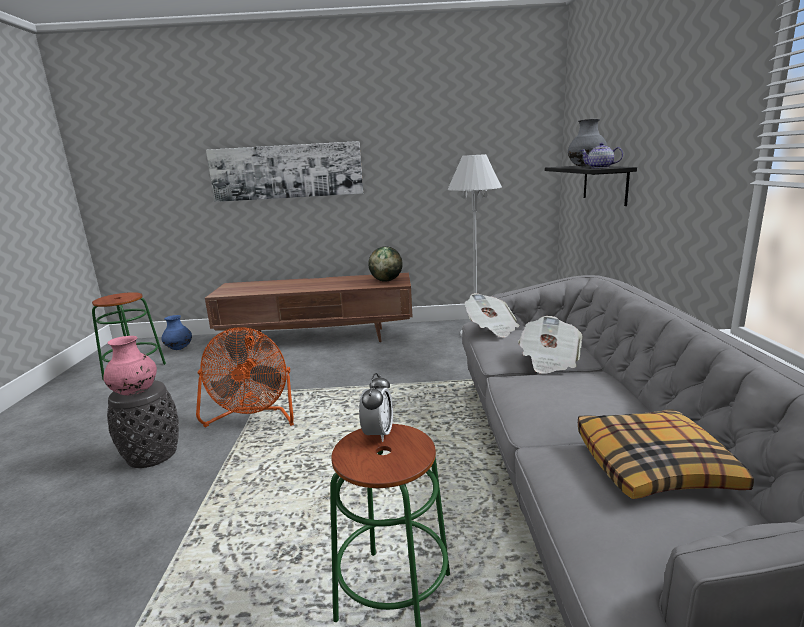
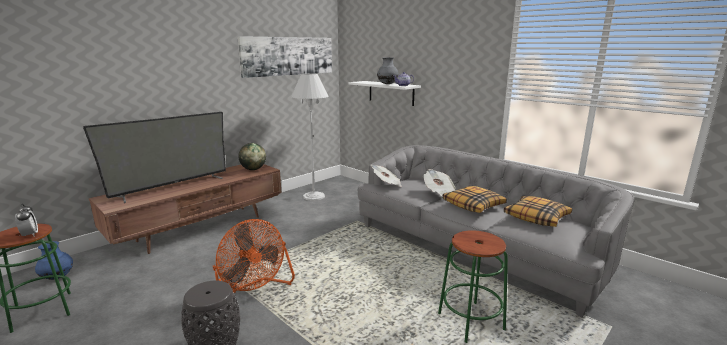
camera: 45 degrees left, 0 degrees up
(135, 393) = (212, 293): pink vase -> none
(286, 171) = (151, 85): picture -> picture (288, 56)
(288, 285) = (172, 187): none -> television
(378, 434) = (463, 237): alarm clock -> alarm clock (30, 235)
(565, 398) = (473, 205): none -> pillow
(604, 184) = (391, 93): black shelf -> white shelf

